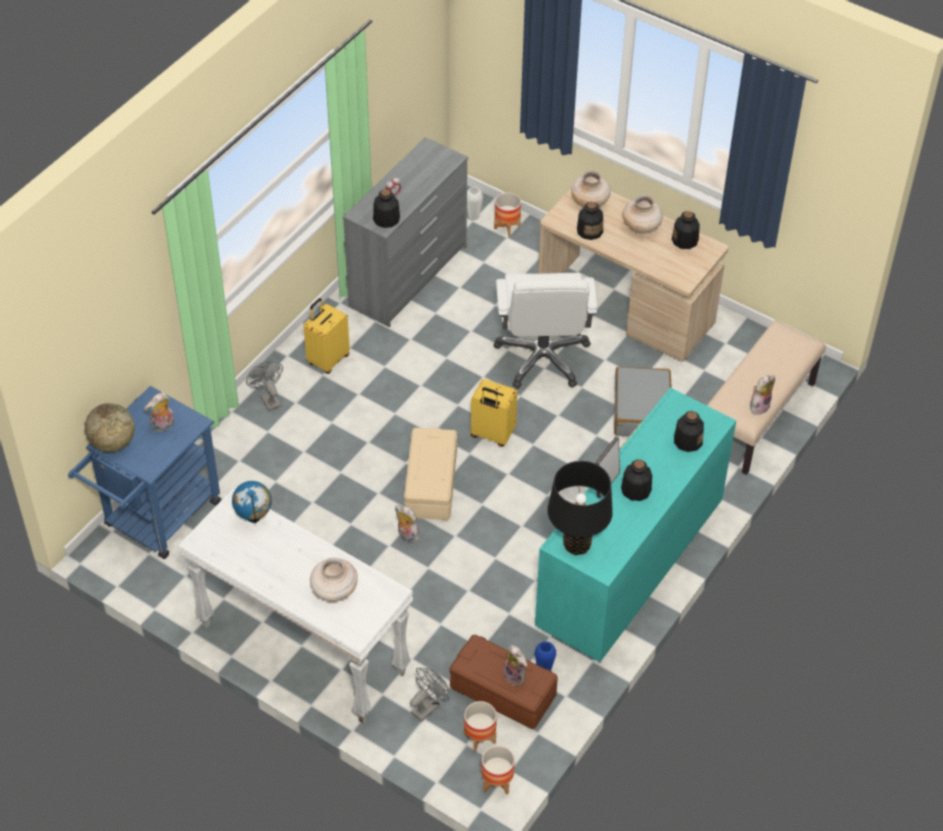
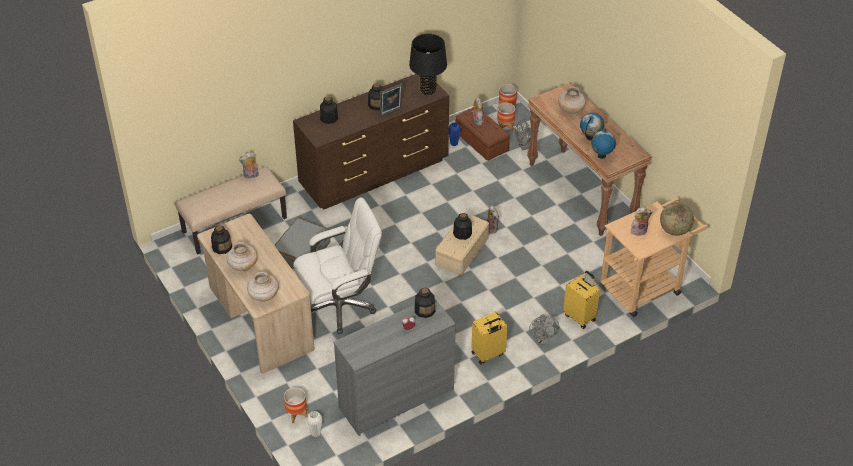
camera: 155 degrees left, 5 degrees down
(156, 520) = (645, 286): blue cart -> beige cart
(283, 546) = (590, 138): none -> globe
(301, 650) = (582, 191): white console table -> brown console table
(492, 435) = (406, 268): yellow suitcase -> yellow suitcase (580, 317)
(542, 357) = (340, 306): white office chair -> white office chair turned 45 degrees clockwise
(589, 231) = (280, 275): bottle -> bottle (462, 233)
(628, 568) = (375, 173): turquoise dresser -> brown dresser

